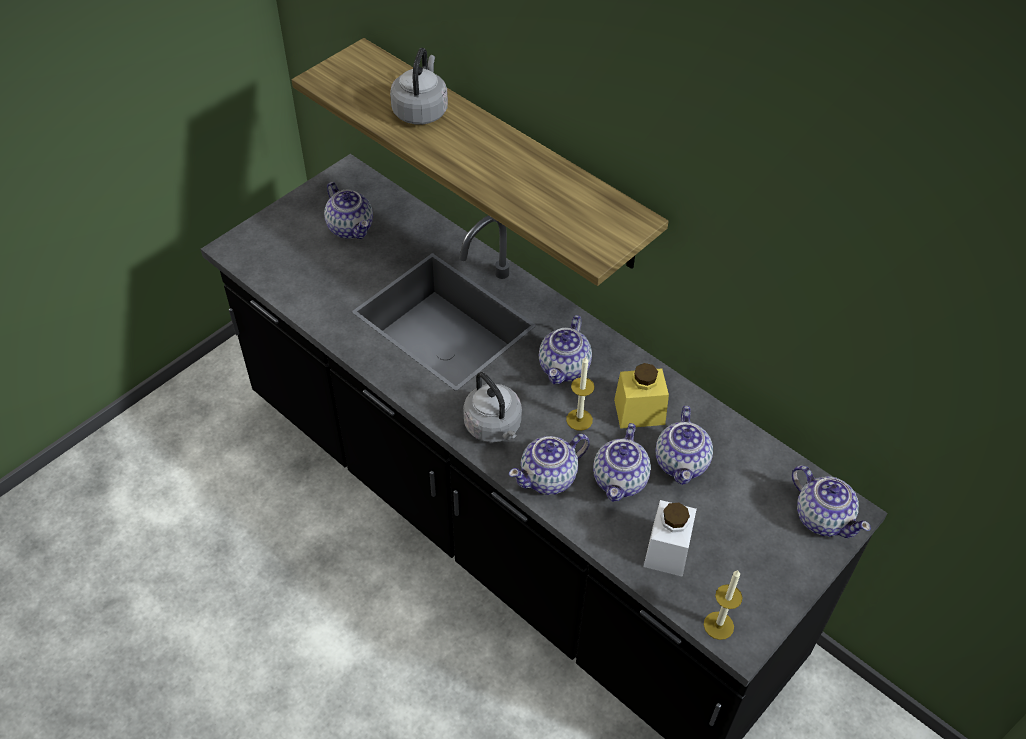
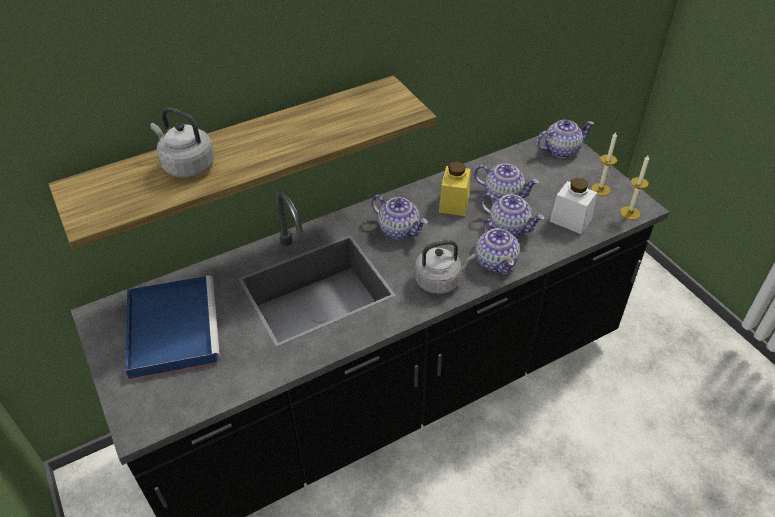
camera: 70 degrees left, 5 degrees down
(351, 228) = (172, 327): teapot -> blue tray
(579, 419) = (450, 234): candle -> candle (600, 189)

